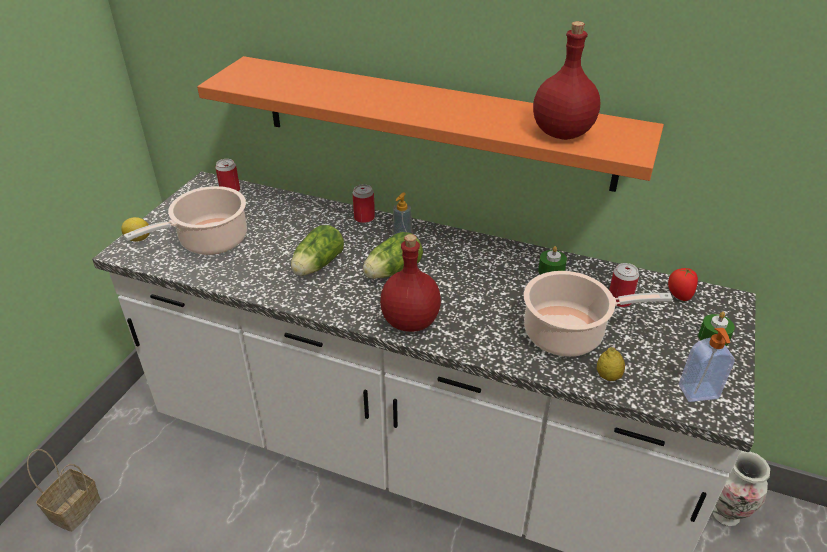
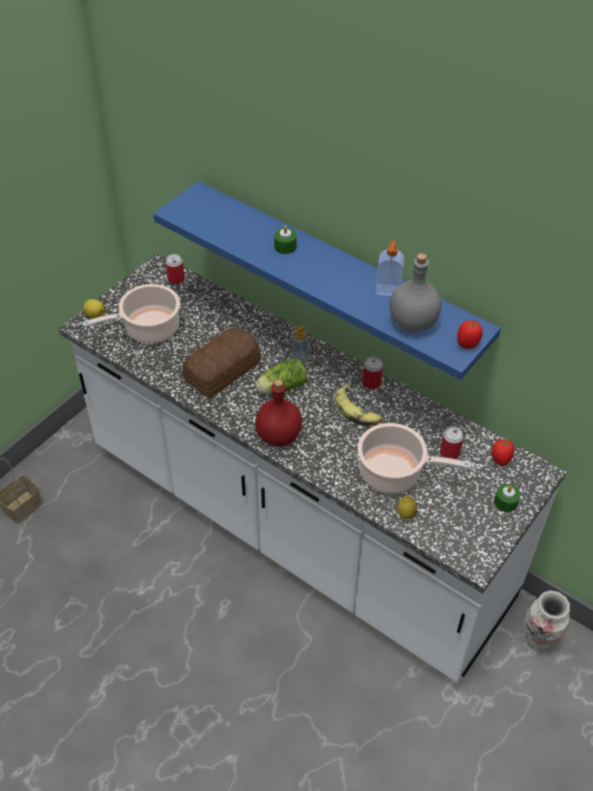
camera: 15 degrees right, 10 degrees up
(316, 266) = (224, 370): lettuce -> bread
(364, 218) = (277, 330): can -> can (371, 383)
(433, 122) = (336, 272): orange shelf -> blue shelf
(492, 278) = (357, 411): none -> banana
(551, 271) = (407, 415): green candle -> green candle (285, 246)
(561, 133) = (412, 323): red bottle -> grey bottle
(639, 142) = (468, 344): none -> tomato
(699, 393) = (466, 542): soap dispenser -> soap dispenser (388, 291)

